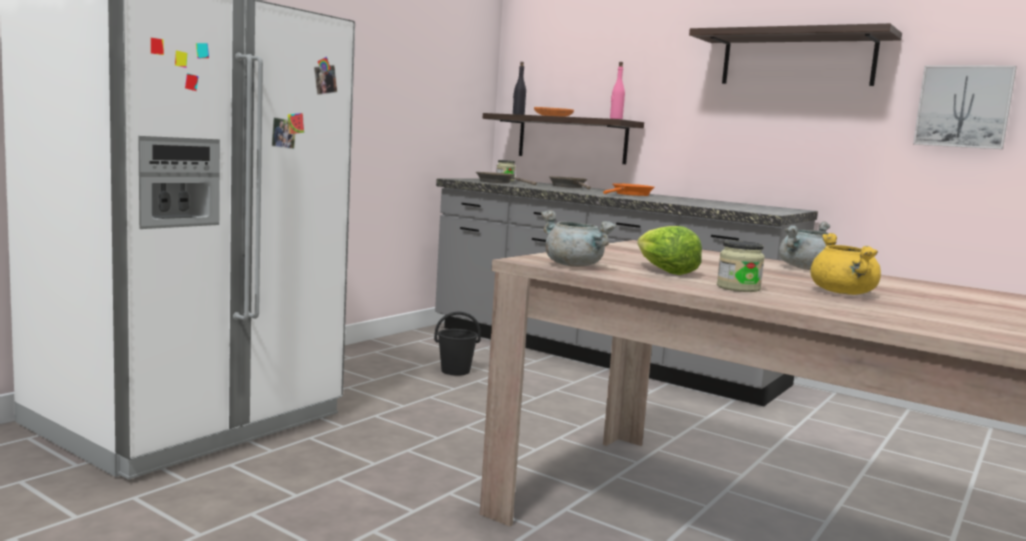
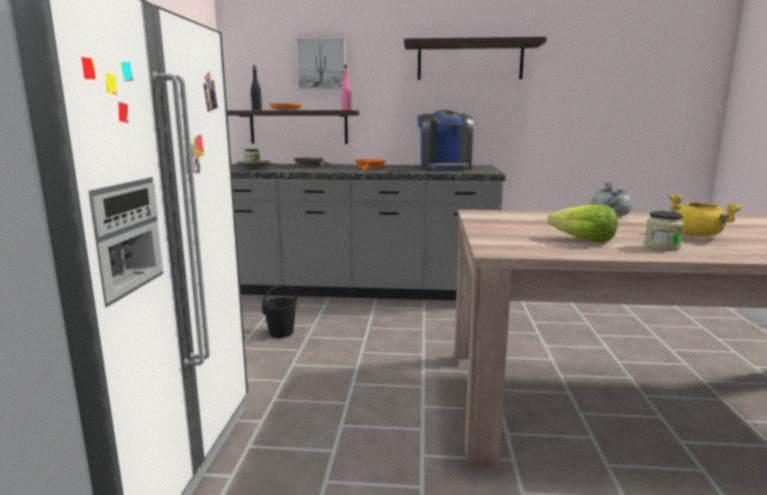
camera: 30 degrees left, 5 degrees up
(575, 266) = (534, 250): grey cooking pot -> none
(725, 204) = (444, 168): none -> coffee machine
(963, 107) = (576, 91): picture -> picture (321, 64)

